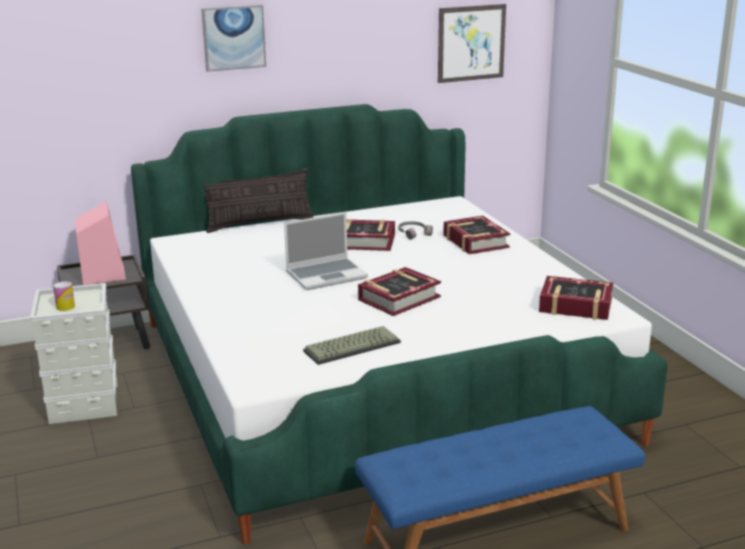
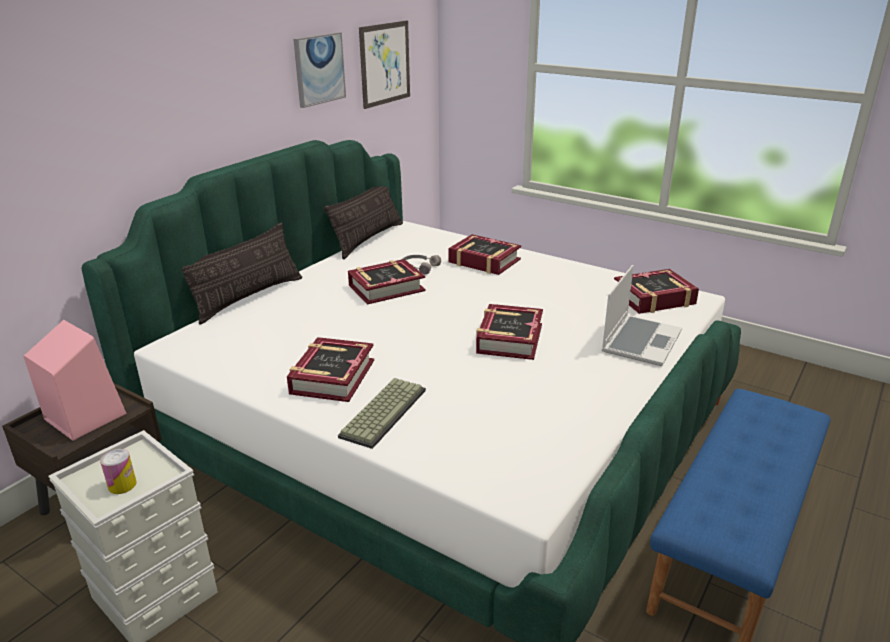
camera: 35 degrees left, 5 degrees up
(234, 37) = (174, 75): picture -> picture (319, 69)
(241, 285) = (332, 377): none -> book
(327, 275) = (404, 335): laptop -> laptop (640, 341)
(352, 346) = (548, 408): keyboard -> keyboard (382, 412)
(407, 204) = (368, 239): none -> pillow

